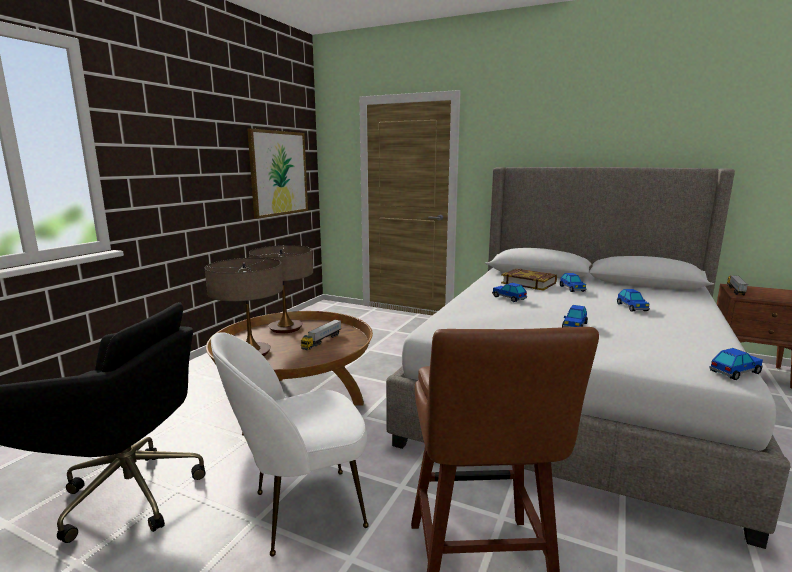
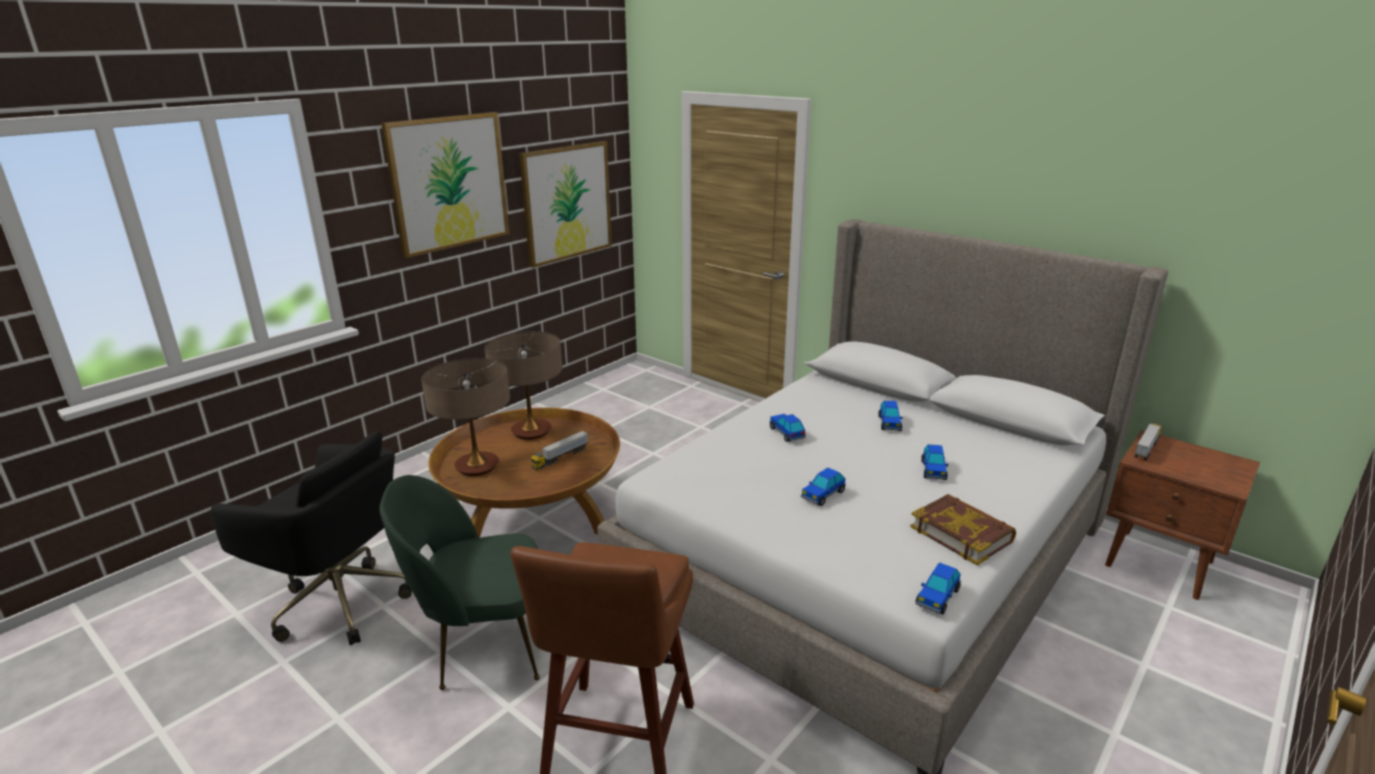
camera: 15 degrees right, 10 degrees up
(197, 140) = (449, 182): none -> picture
(299, 512) = (482, 651): white chair -> green chair
(528, 283) = (841, 405): book -> book (961, 534)
(735, 372) = (937, 597): toy car -> toy car turned 135 degrees clockwise

